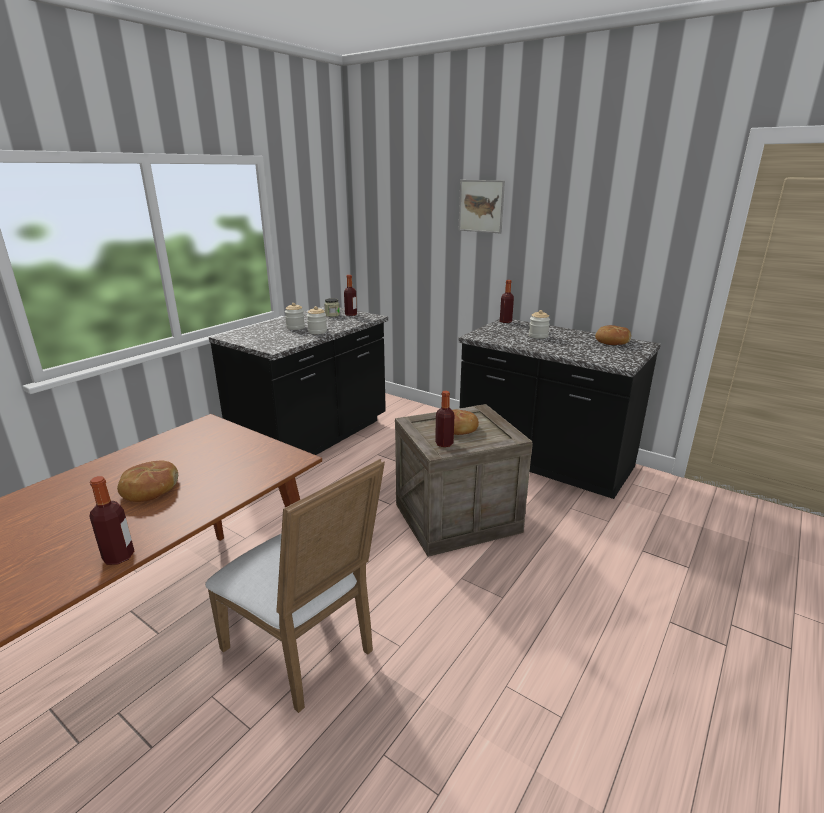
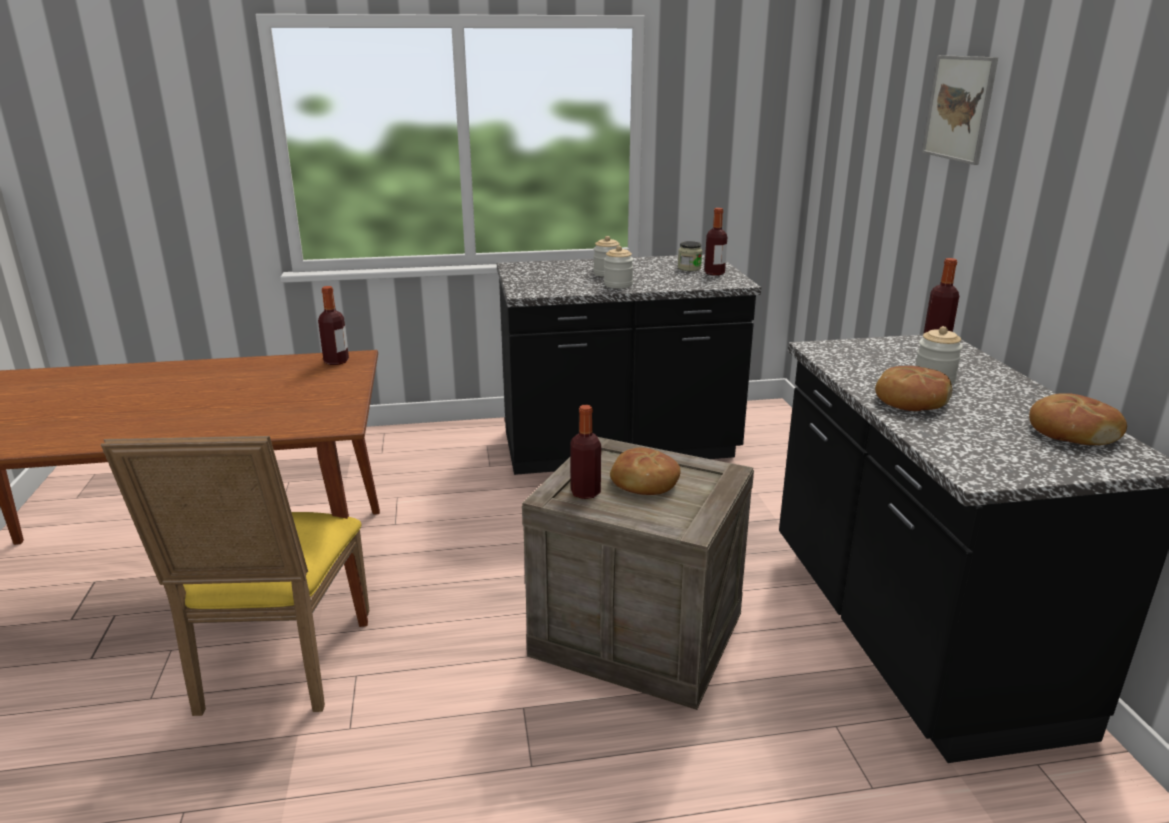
camera: 45 degrees right, 0 degrees up
(119, 556) = (78, 442): bottle -> bottle (336, 361)
(149, 489) = (198, 399): bread -> bread (910, 400)
(306, 651) = (277, 667): white chair -> yellow chair

